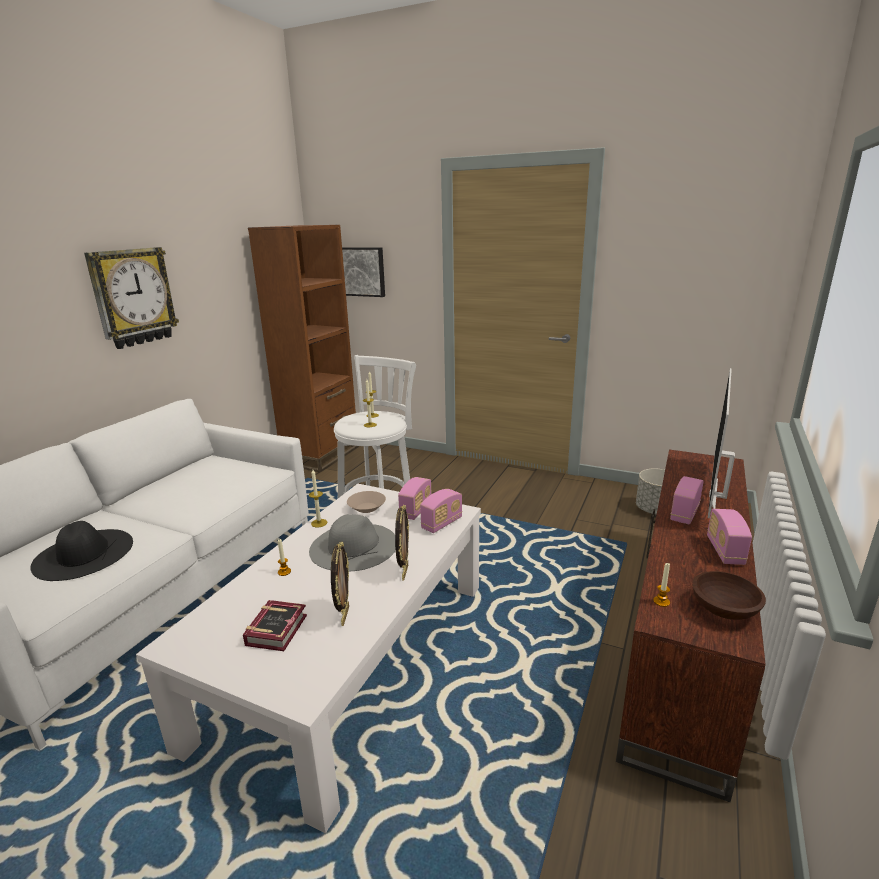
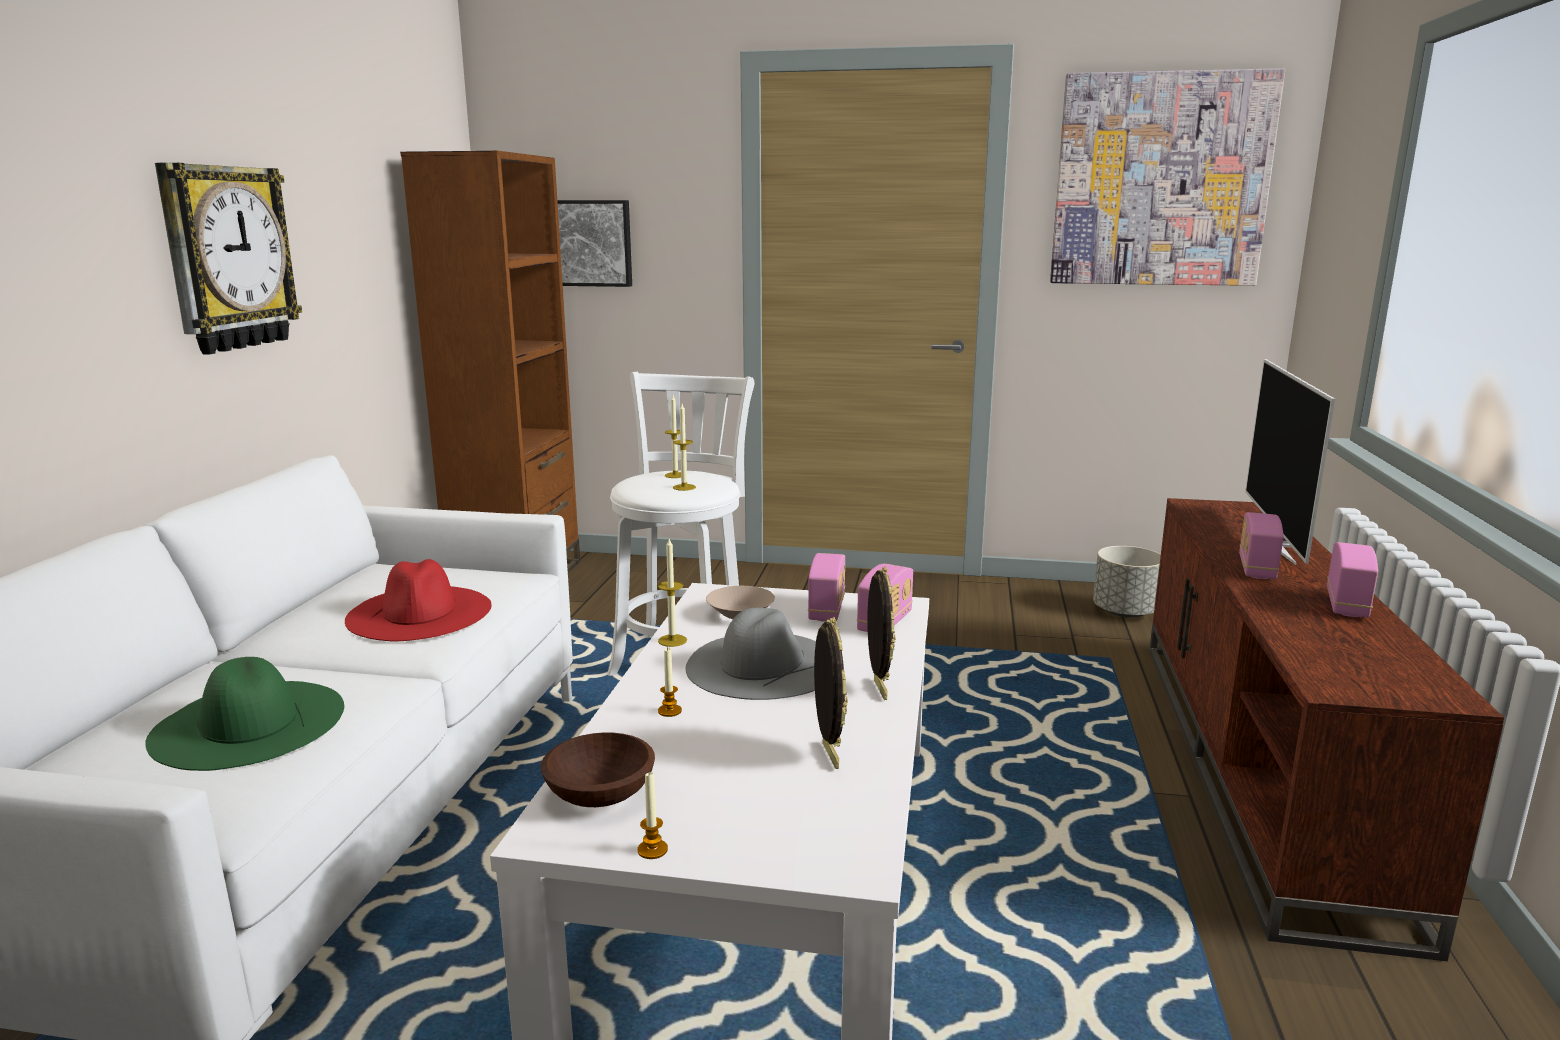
camera: 15 degrees left, 5 degrees down
(83, 553) = (248, 723): black hat -> green hat
(206, 491) = (420, 612): none -> red hat
(279, 628) = (730, 786): book -> none
(661, 601) = (1316, 667): candle -> candle (652, 850)
(699, 236) = (1160, 181): none -> picture
(724, 551) = (1346, 605): radio -> radio turned 150 degrees counterclockwise
(724, 610) = (1404, 667): brown bowl -> brown bowl (600, 796)

